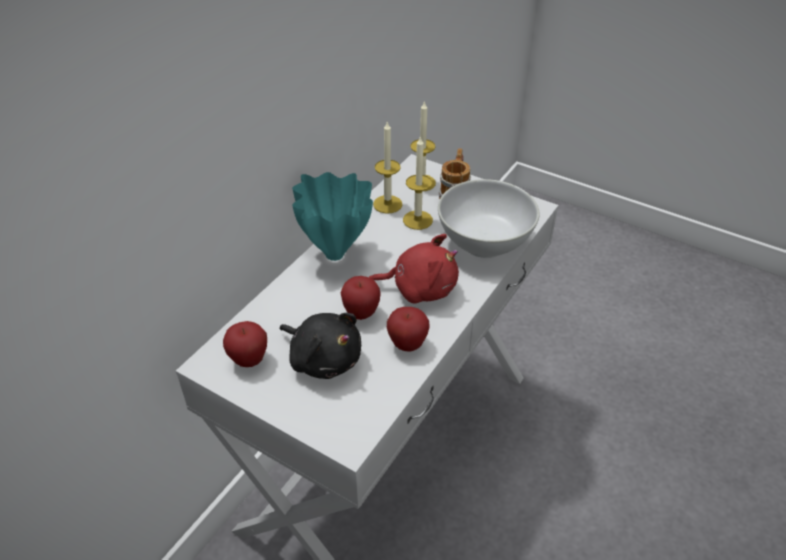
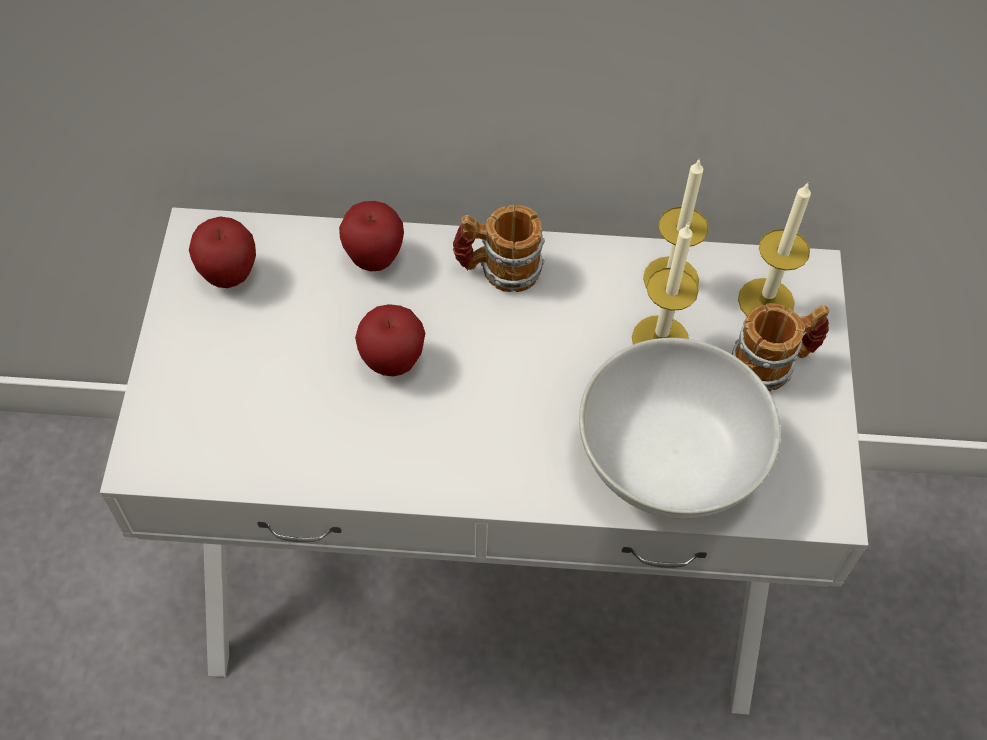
camera: 60 degrees right, 15 degrees up
(323, 359) = (276, 359): black plush toy -> none
(335, 255) = (498, 269): turquoise vase -> mug
(407, 344) = (361, 451): apple -> apple (374, 258)
(420, 288) = (494, 415): red plush toy -> none

